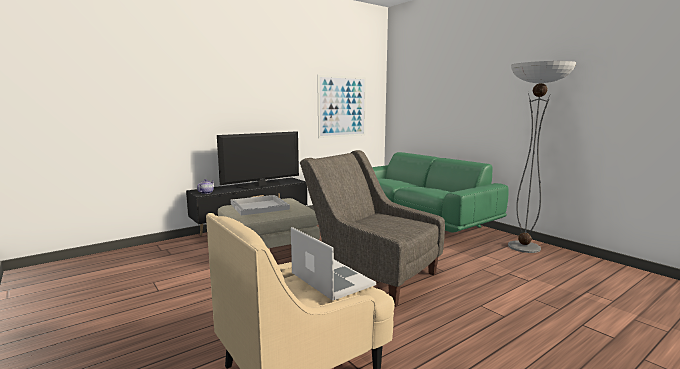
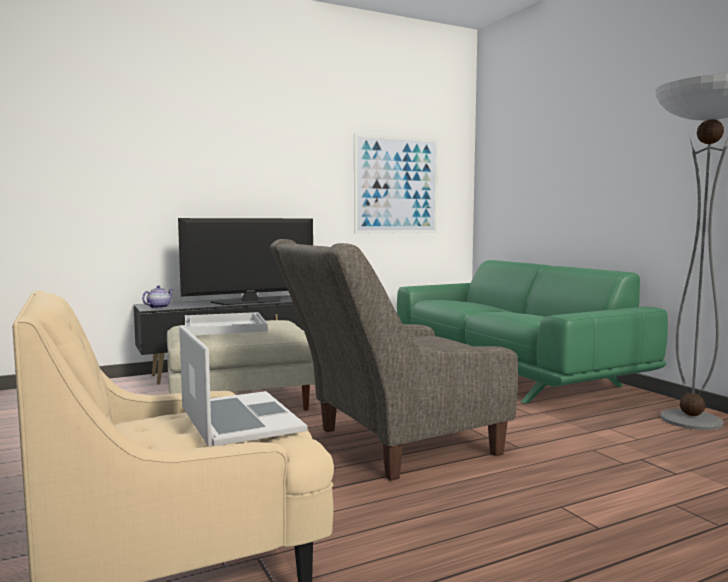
camera: 10 degrees right, 5 degrees down
(373, 275) = (389, 445): grey armchair -> grey armchair turned 75 degrees counterclockwise

